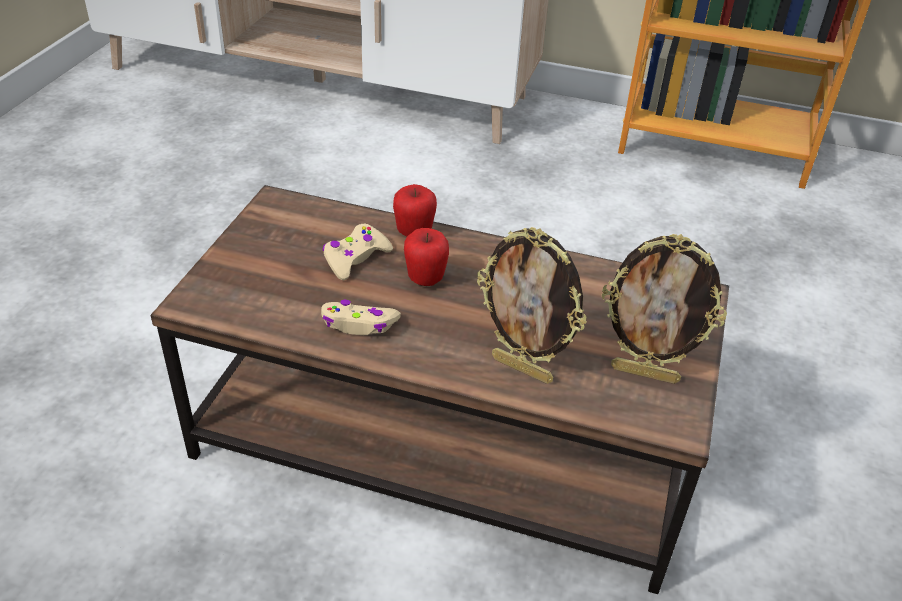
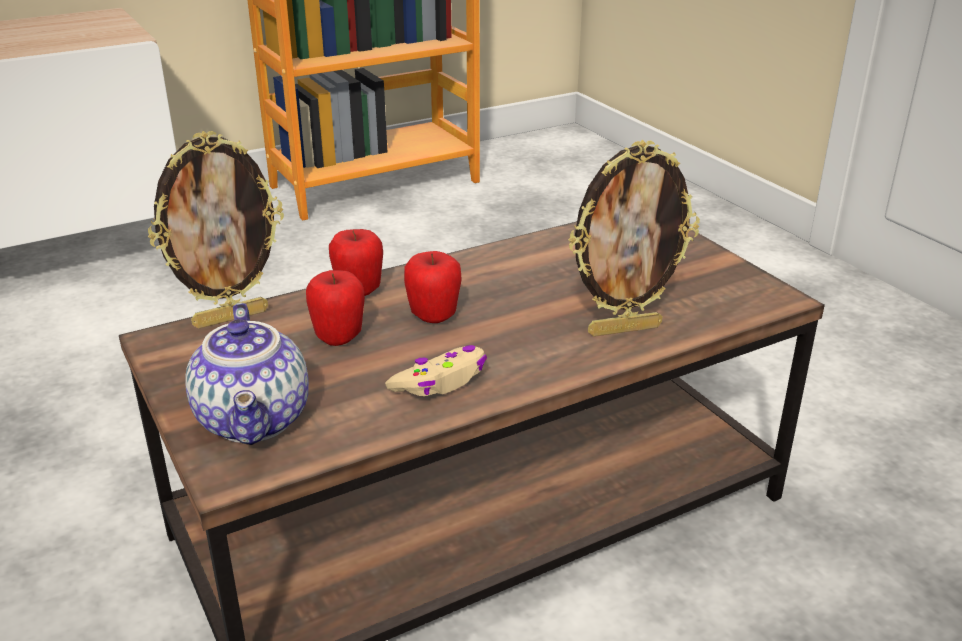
camera: 45 degrees left, 10 degrees down
(243, 281) = (256, 420): none -> teapot
(355, 258) = (339, 338): beige game controller -> apple
(645, 373) = (701, 281): picture frame -> picture frame (231, 317)

